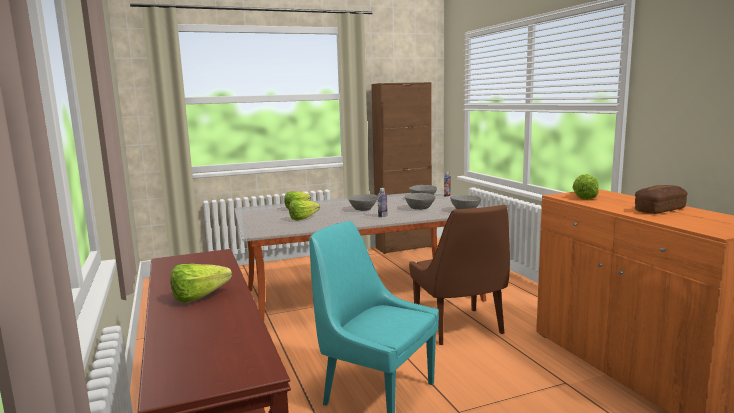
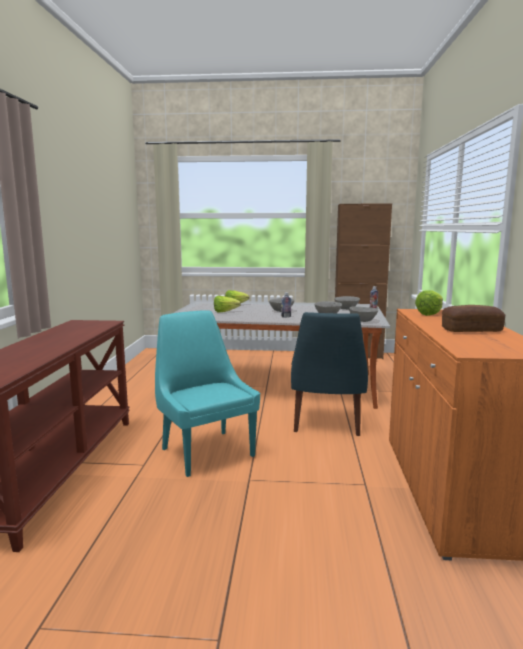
camera: 25 degrees right, 0 degrees up
(204, 296) = (51, 342): lettuce -> none
(459, 328) = (326, 423): brown chair -> blue chair

